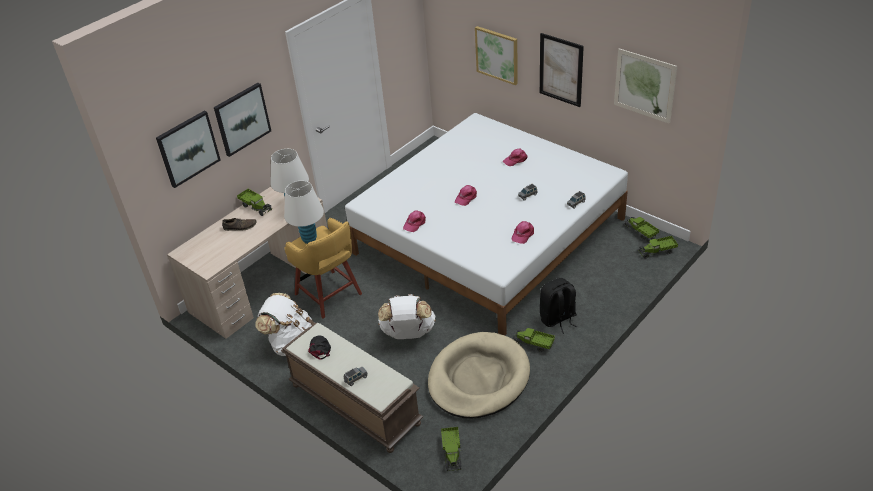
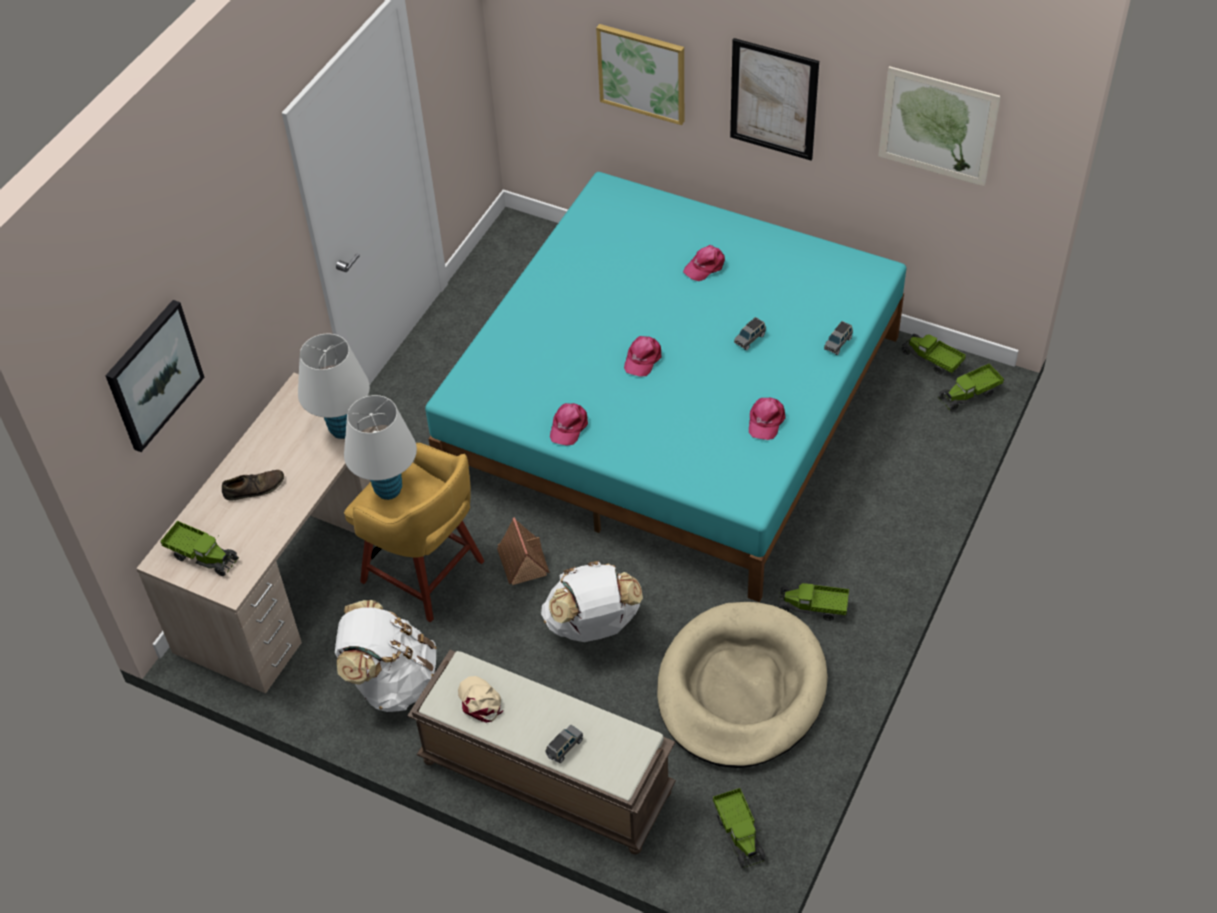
camera: 15 degrees left, 10 degrees up
(242, 119) = (228, 291): picture -> none
(256, 206) = (267, 440): toy truck -> toy truck (202, 555)
(320, 348) = (480, 701): black cap -> beige cap
(382, 297) = (522, 561): none -> toy house
(489, 236) = (674, 407): white bed -> turquoise bed
(558, 319) = (840, 553): black backpack -> none

